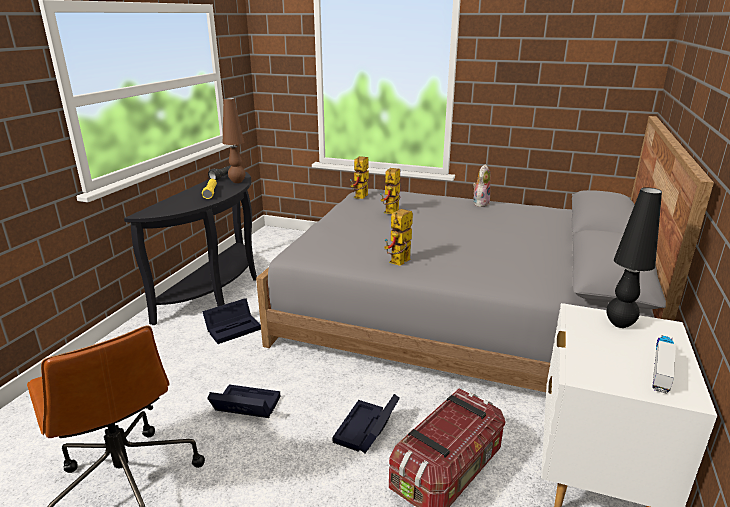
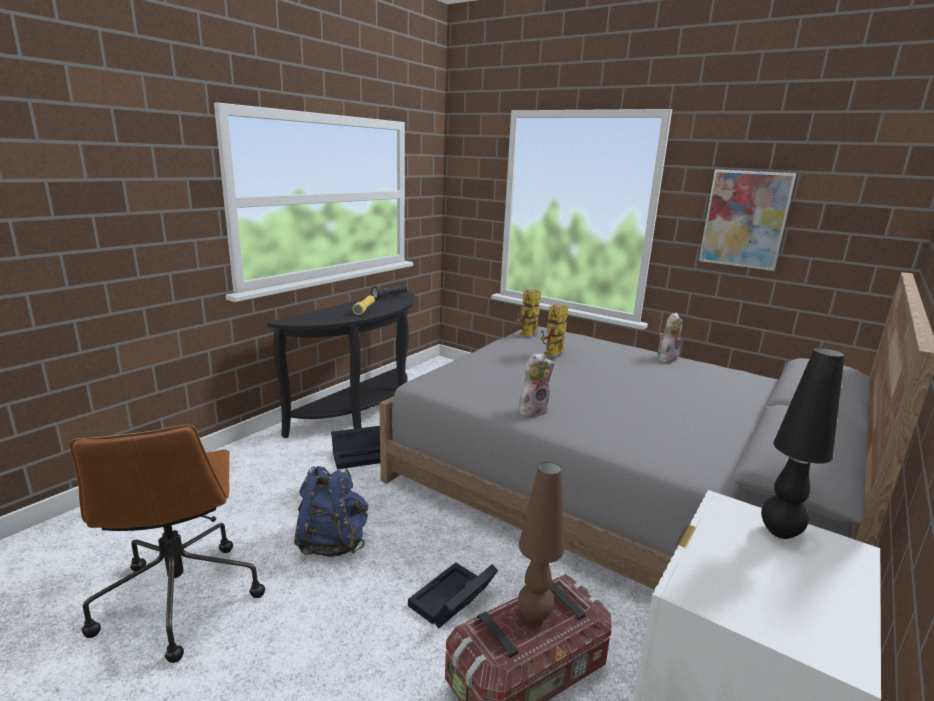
camera: 15 degrees right, 5 degrees down
(237, 182) = (398, 302): brown table lamp -> brown table lamp (534, 615)
(244, 407) = (332, 542): black storage box -> blue backpack
(399, 263) = (533, 410): toy robot -> plush toy
(528, 80) = (745, 219): none -> picture
(661, 367) = (818, 604): toy truck -> none

